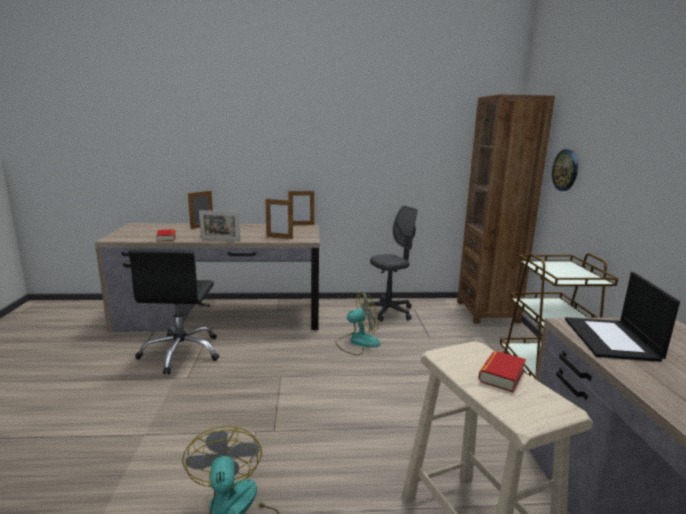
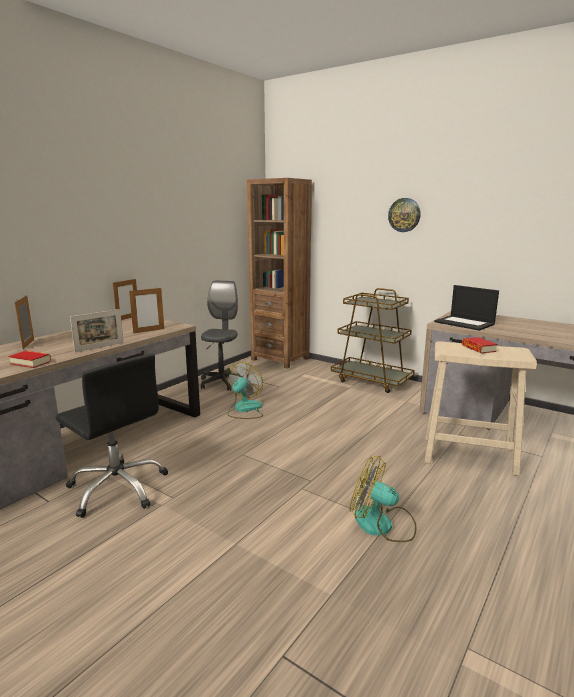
camera: 50 degrees left, 0 degrees up
(565, 170) = (335, 234): wall clock -> wall clock (404, 215)

